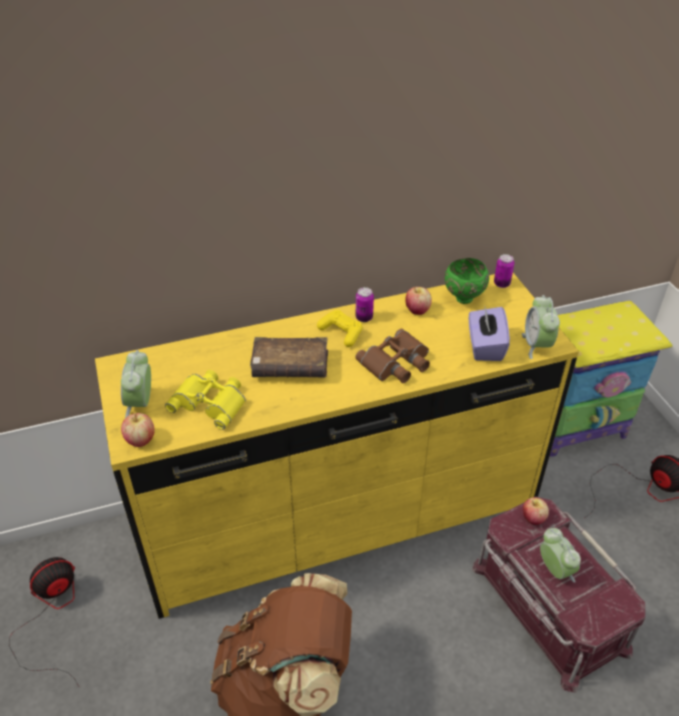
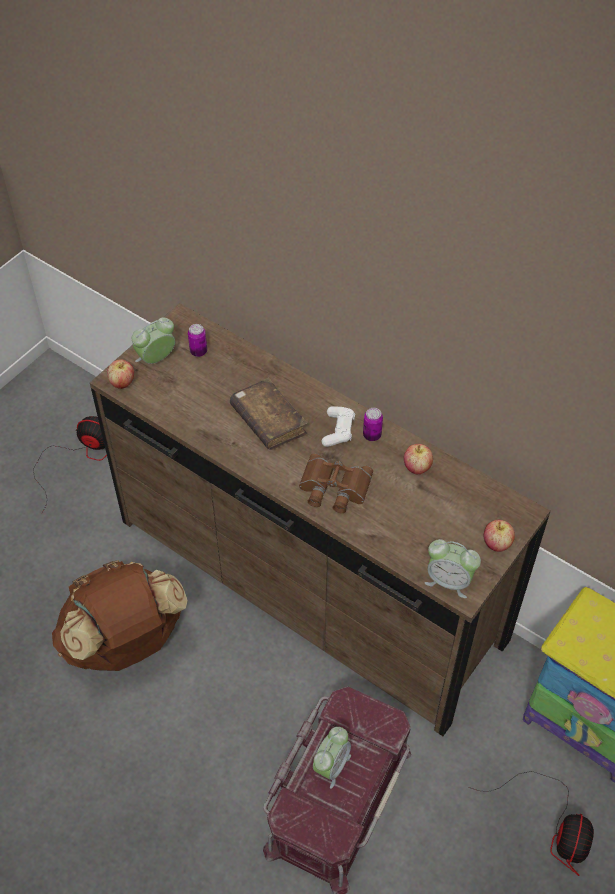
camera: 55 degrees right, 10 degrees up
(210, 402) = (190, 397): yellow binoculars -> none
(341, 333) = (338, 430): yellow game controller -> white game controller
(341, 513) = (310, 582): yellow dresser -> brown dresser
(463, 299) = (465, 493): green bowl -> none
(485, 346) = (411, 541): purple tissue box -> none
(501, 284) = (519, 512): can -> can (198, 351)
(533, 519) = (374, 721): apple -> apple (496, 544)
(537, 345) = (449, 581): alarm clock -> alarm clock turned 120 degrees counterclockwise

